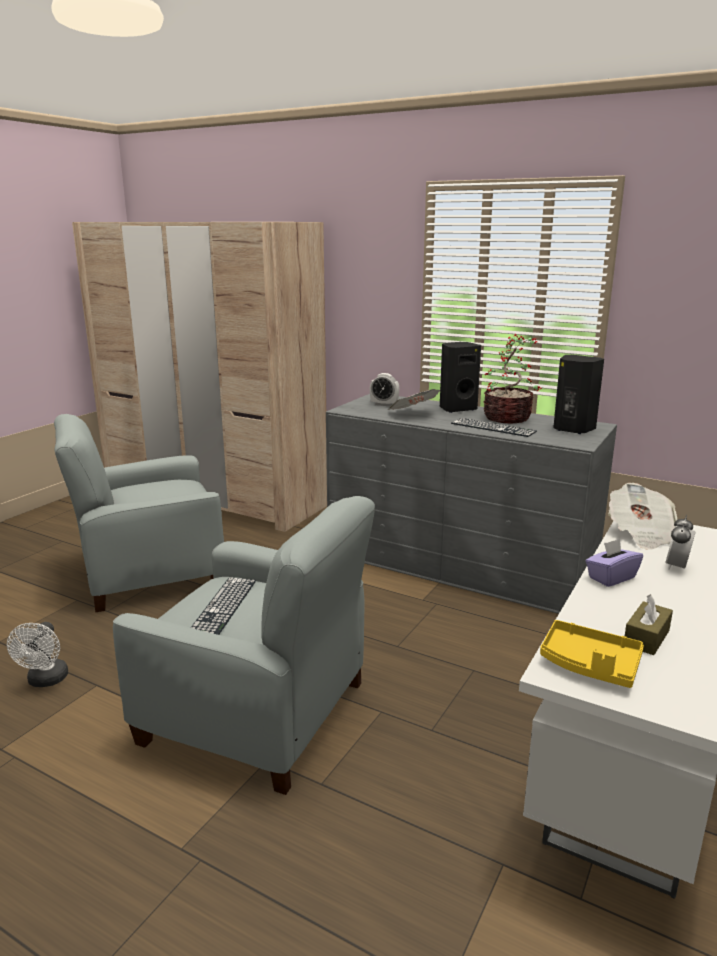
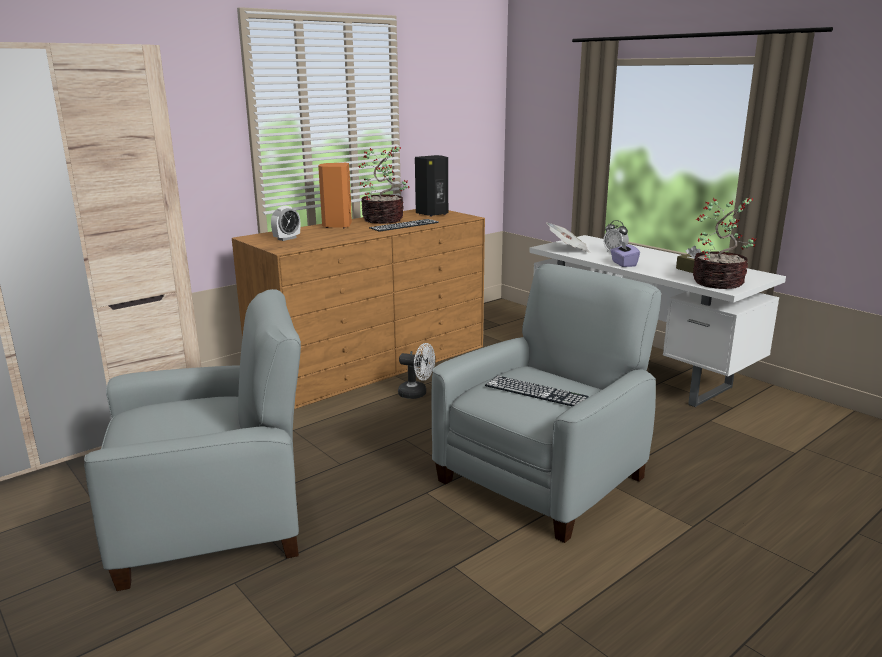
camera: 70 degrees left, 0 degrees up
(46, 681) = (425, 604): white fan -> white fan (417, 394)
(149, 573) = (214, 521): grey armchair -> grey armchair turned 105 degrees counterclockwise
(413, 414) = (333, 235): newspaper -> none
(457, 409) = (337, 225): black speaker -> orange speaker
(459, 564) = (371, 362): grey dresser -> brown dresser
(589, 665) = (719, 283): yellow tray -> potted plant

